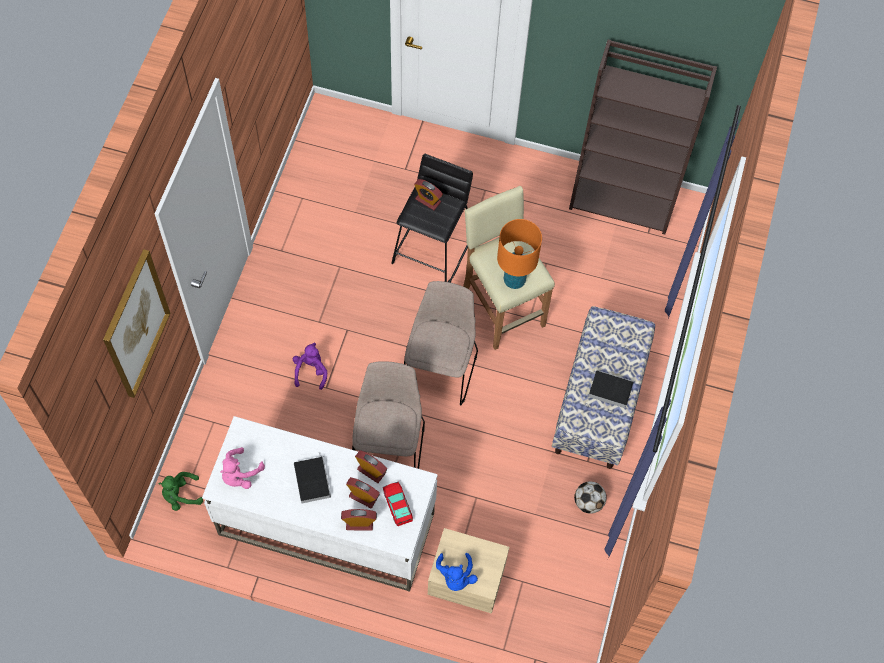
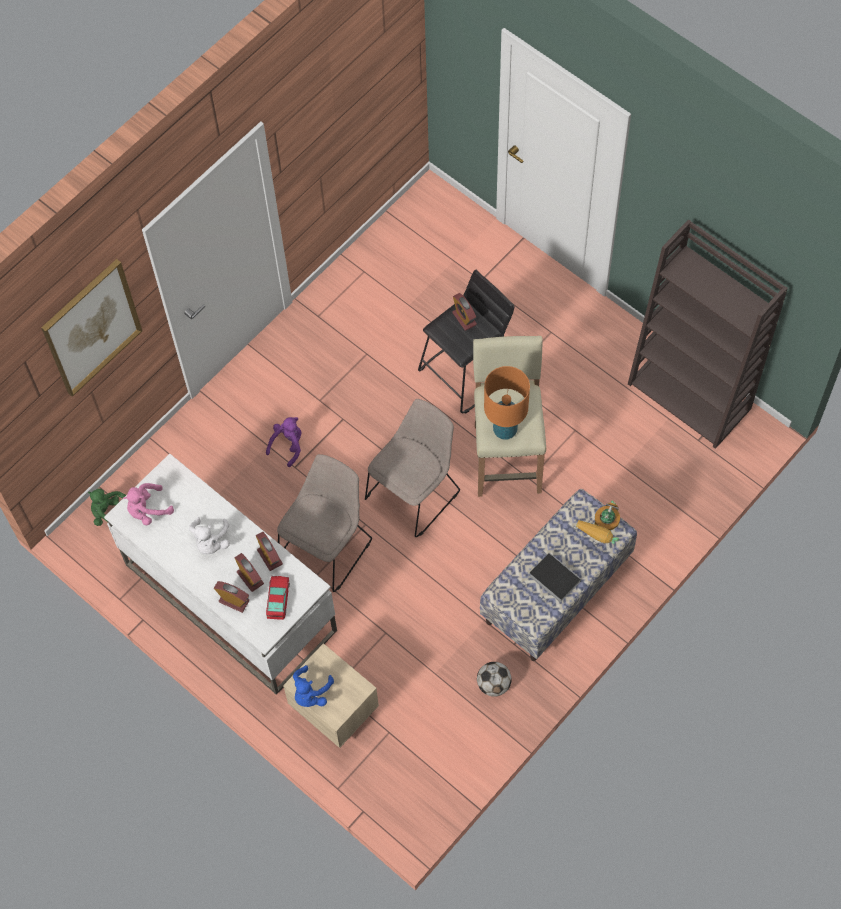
camera: 30 degrees right, 0 degrees up
(311, 479) = (210, 542): book -> white plush toy
(629, 339) = (600, 536): none -> toy robot

